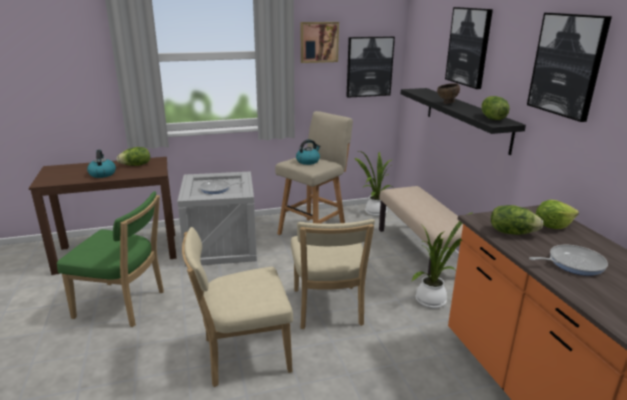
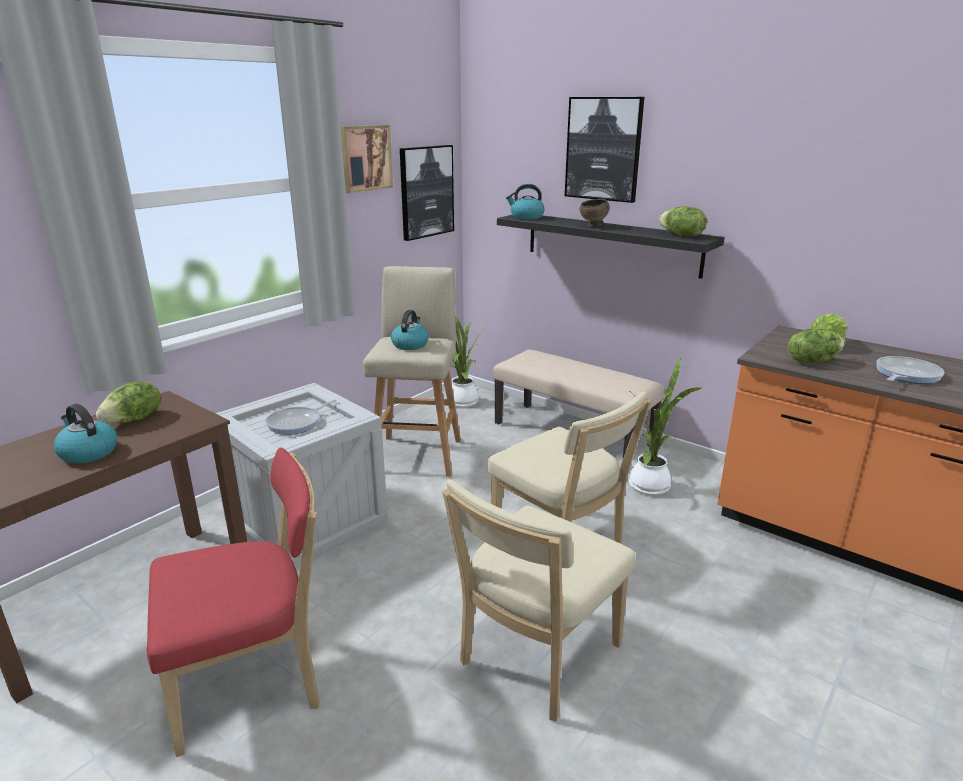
camera: 35 degrees left, 0 degrees up
(124, 305) = (254, 682): green chair -> red chair
(420, 91) = (526, 217): none -> kettle
(567, 65) = (785, 157): picture -> none

